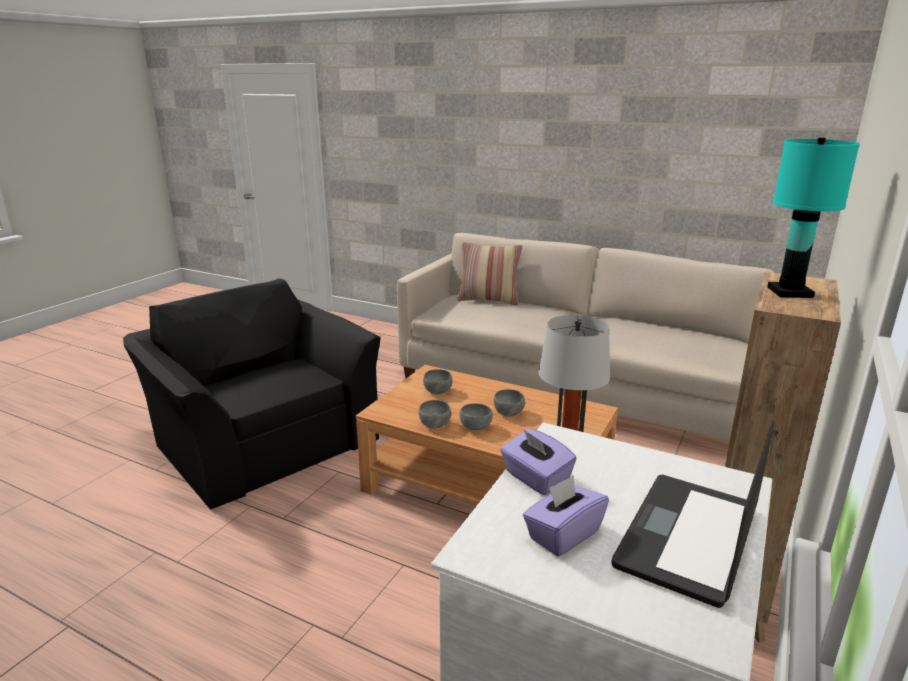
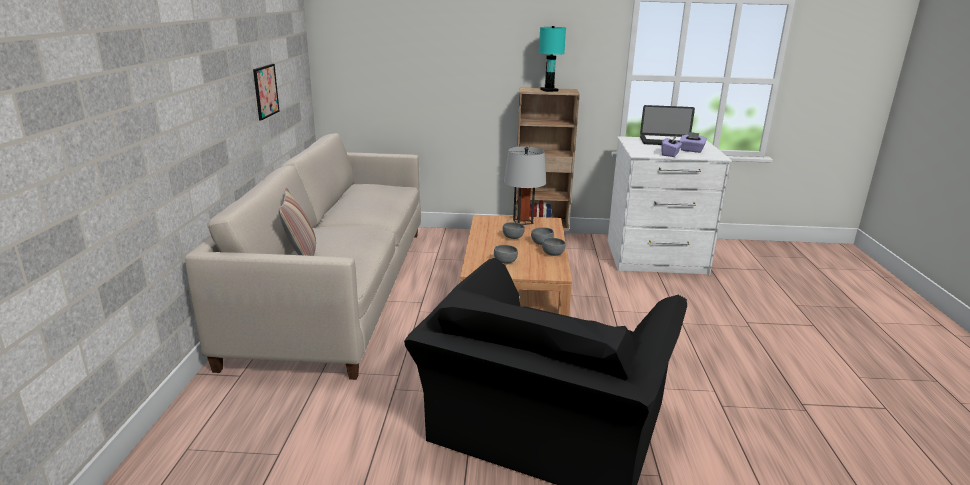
camera: 115 degrees left, 0 degrees up
(661, 178) = (265, 91): none -> picture

